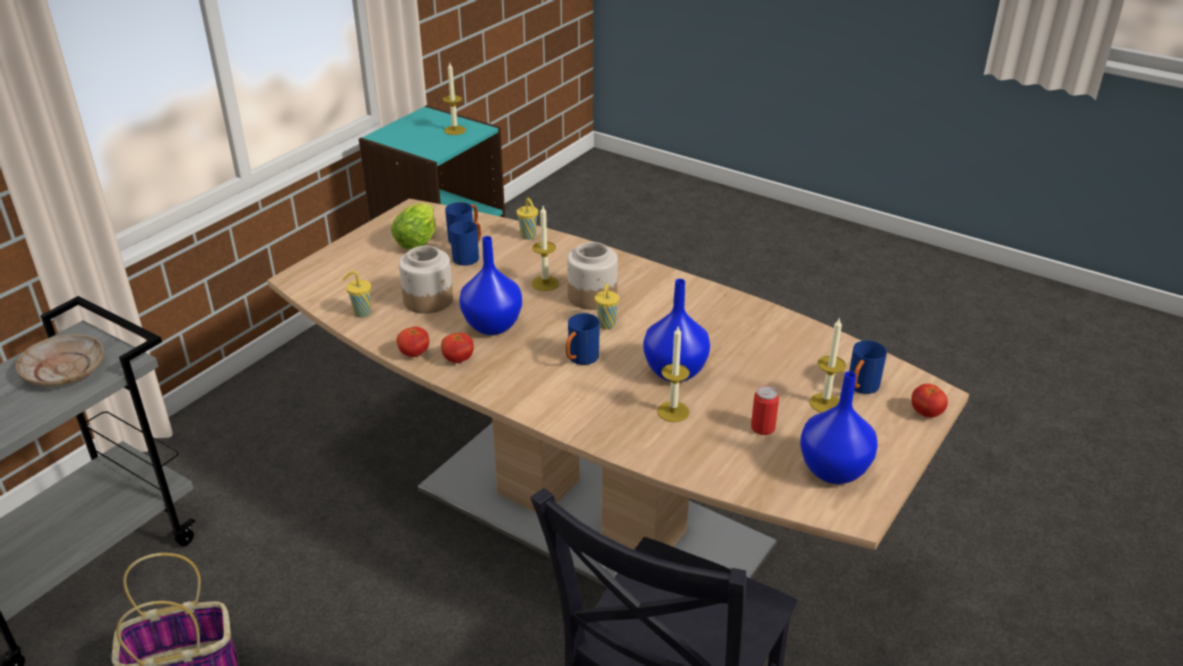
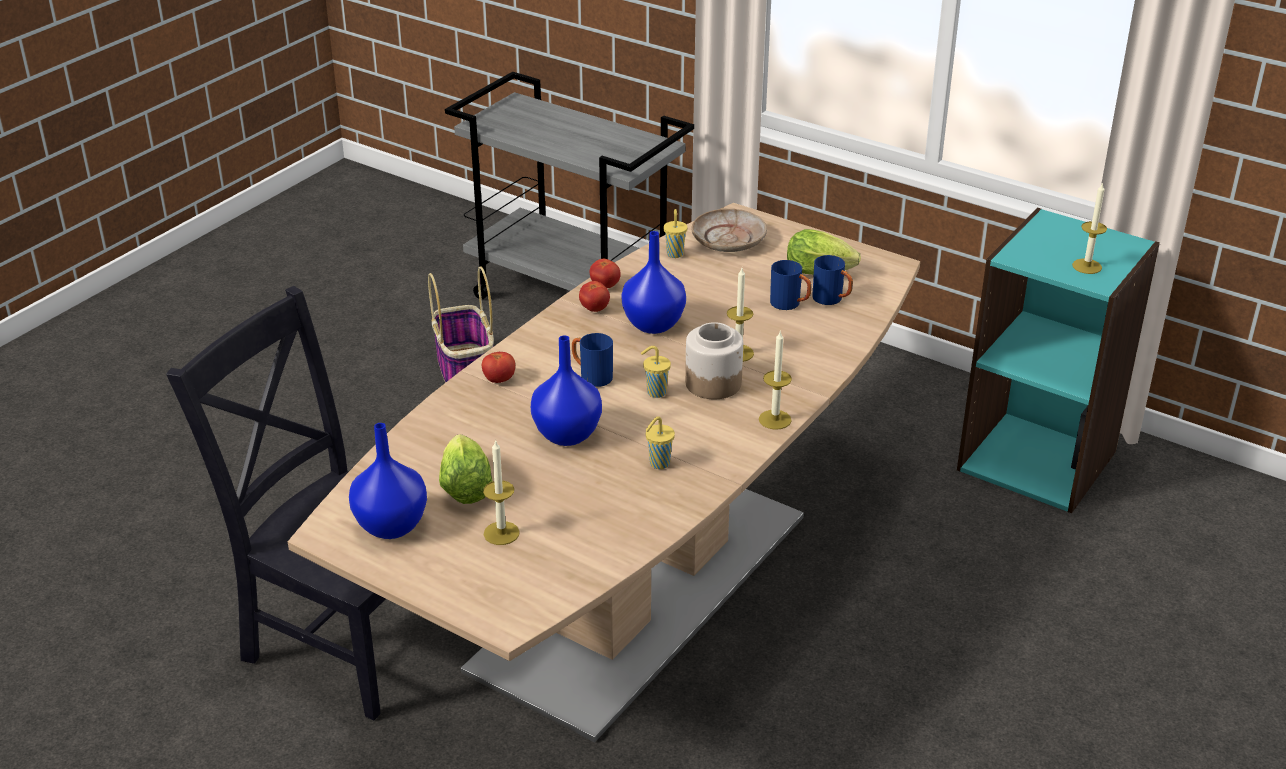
camera: 90 degrees right, 0 degrees up
(64, 370) = (611, 149): beige plate -> beige plate (729, 240)
(429, 300) = (700, 287): jar -> none
(528, 236) = (842, 340): yellow cup -> yellow cup (658, 464)
(673, 412) = (499, 431): candle -> candle (775, 419)
(763, 428) = (465, 486): can -> lettuce
(860, 388) = (525, 563): blue mug -> none
(926, 413) = (474, 608): tomato -> tomato (499, 380)

